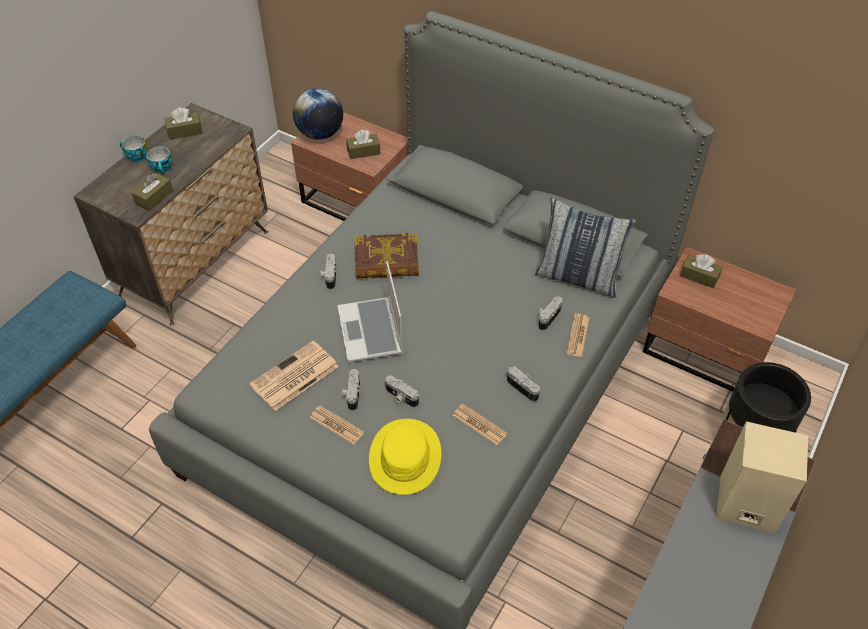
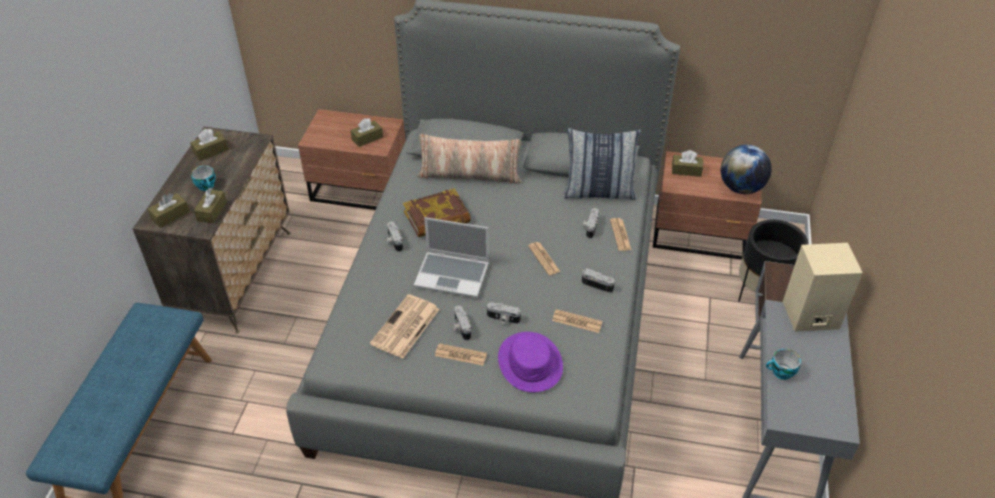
camera: 20 degrees left, 5 degrees down
(114, 192) = (170, 215): none -> brown tissue box
(136, 157) = (176, 182): cup -> cup (781, 373)
(320, 134) = (321, 132): globe -> globe (741, 188)
(371, 331) = (453, 275): laptop -> laptop turned 45 degrees counterclockwise
(405, 457) = (530, 363): yellow hat -> purple hat
(444, 221) = (470, 175): none -> pillow
(478, 340) = (544, 259): none -> newspaper

